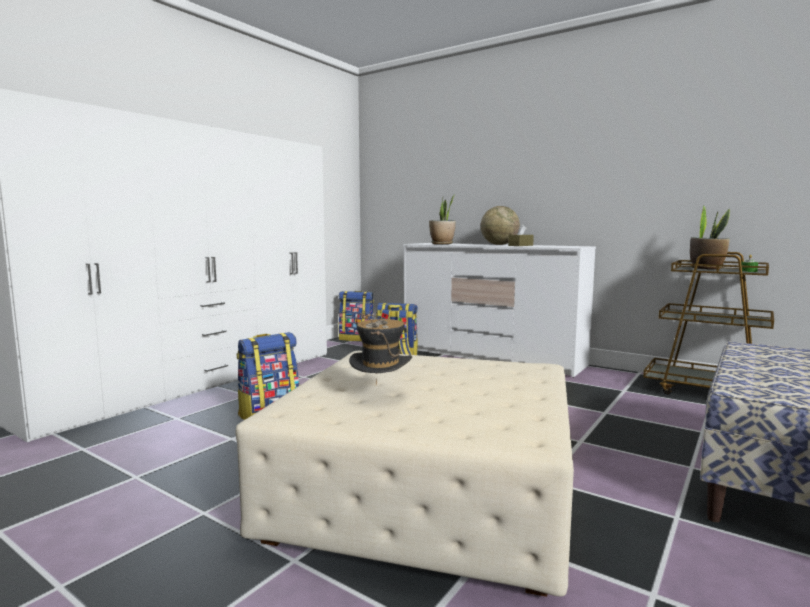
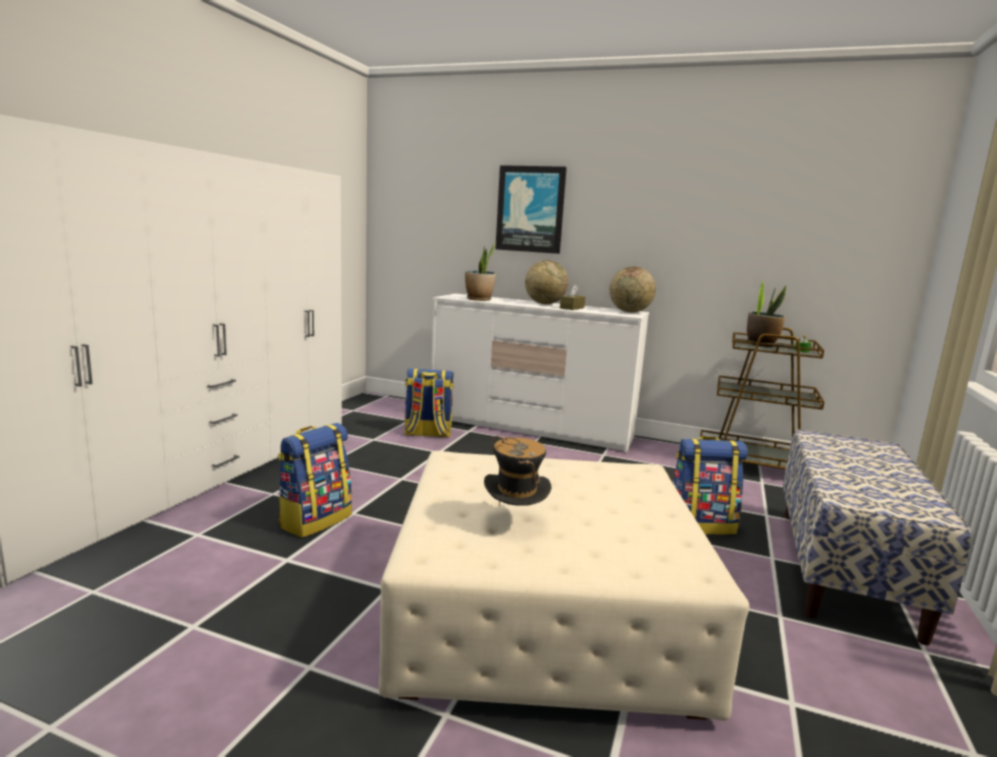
camera: 15 degrees left, 5 degrees up
(357, 339) = (366, 404): backpack -> backpack (701, 525)
(487, 165) = (530, 209): none -> picture
(575, 246) = (630, 312): none -> globe

